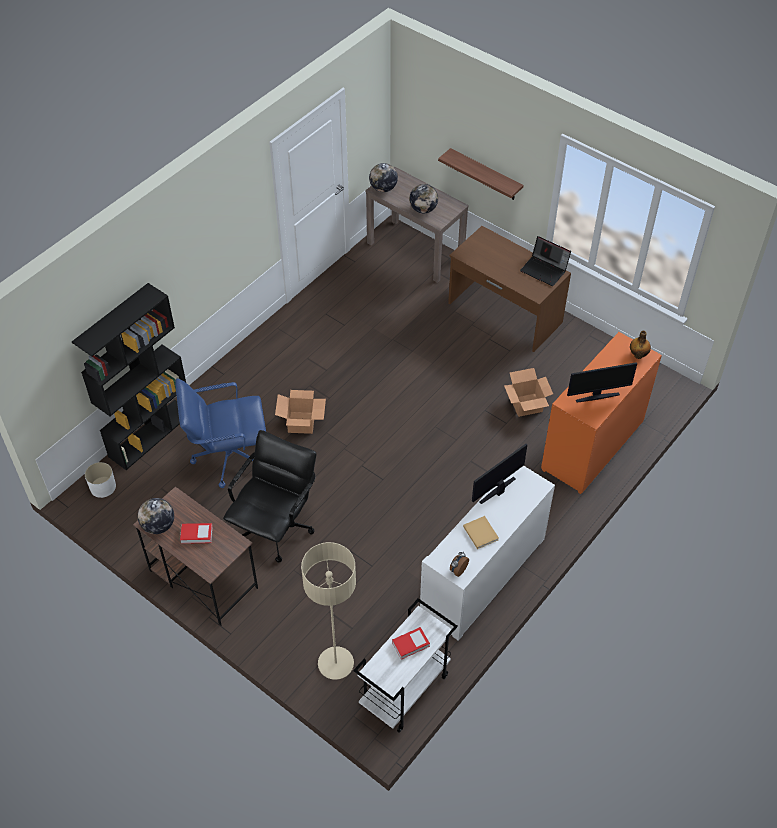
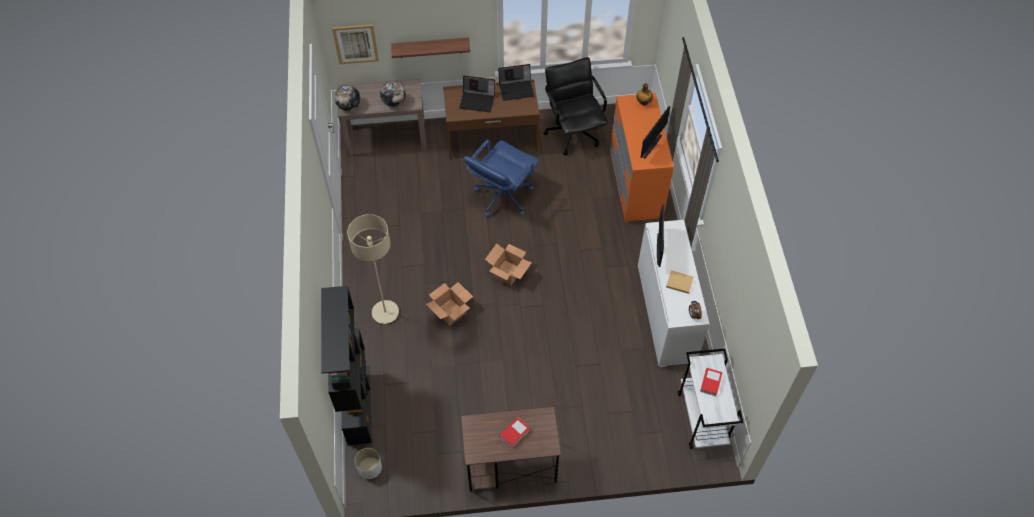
camera: 45 degrees left, 5 degrees up
(158, 526) = (483, 450): globe -> none
(228, 456) = (429, 374): blue office chair -> blue office chair (502, 196)
(275, 528) = (515, 392): black office chair -> black office chair (573, 133)
(335, 663) = (648, 440): beige floor lamp -> beige floor lamp (385, 312)
(419, 130) = (355, 44): none -> picture
(497, 256) = (478, 101): none -> laptop
(526, 404) = (571, 188): cardboard box -> cardboard box (508, 272)

